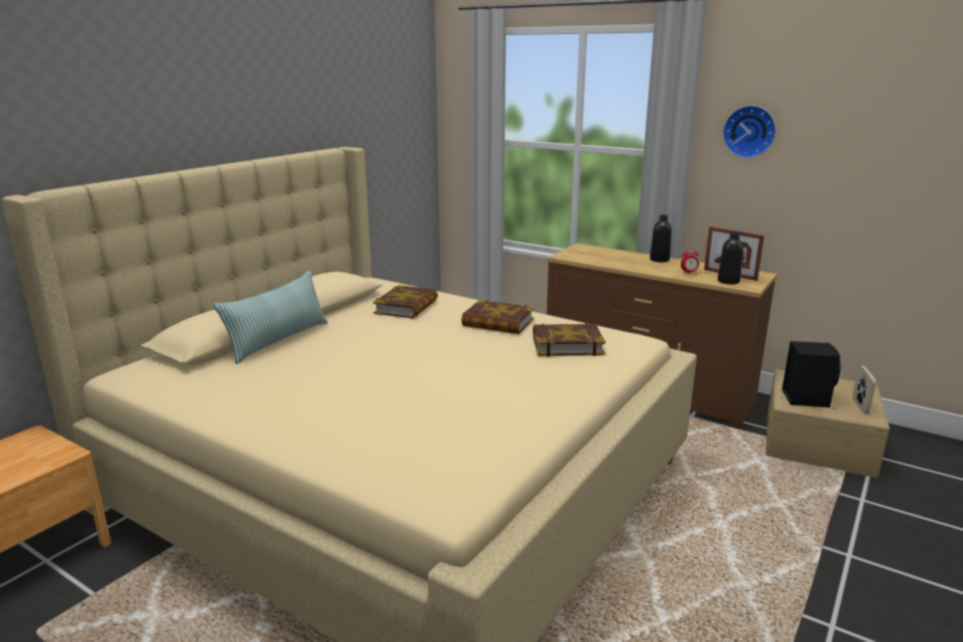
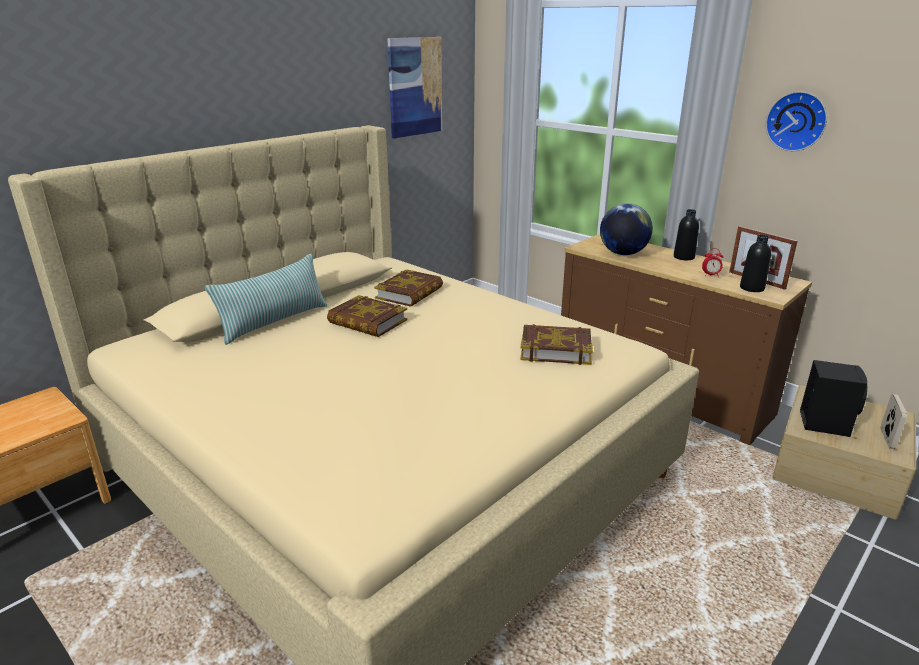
camera: 10 degrees right, 5 degrees up
(384, 110) = (415, 87): none -> picture
(498, 323) = (493, 318): book -> book (367, 322)
(603, 259) = (623, 253): none -> globe

